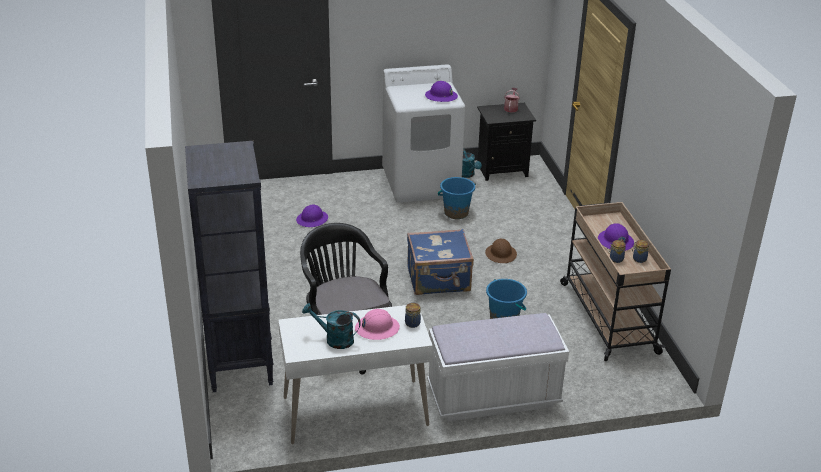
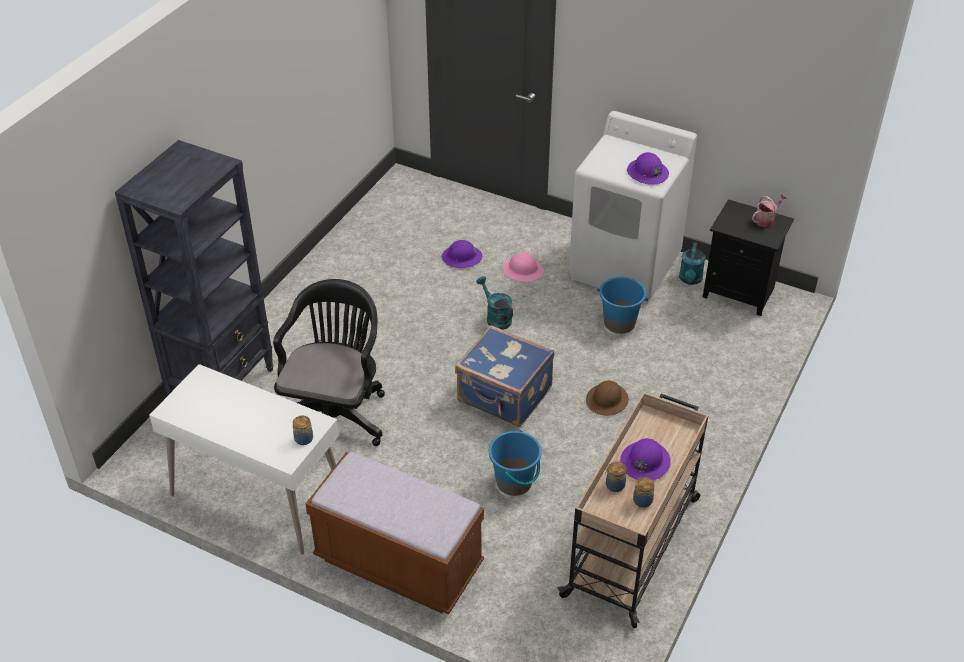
camera: 40 degrees right, 10 degrees up
(334, 339) = (216, 414): turquoise watering can -> turquoise watering can (496, 317)
(377, 328) = (266, 425): pink hard hat -> pink hard hat (523, 270)
(493, 396) = (398, 563): white bench -> brown bench

